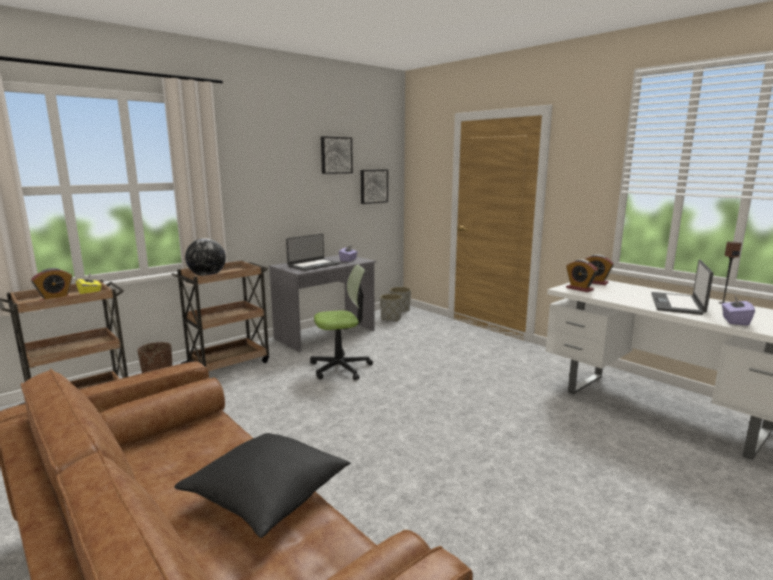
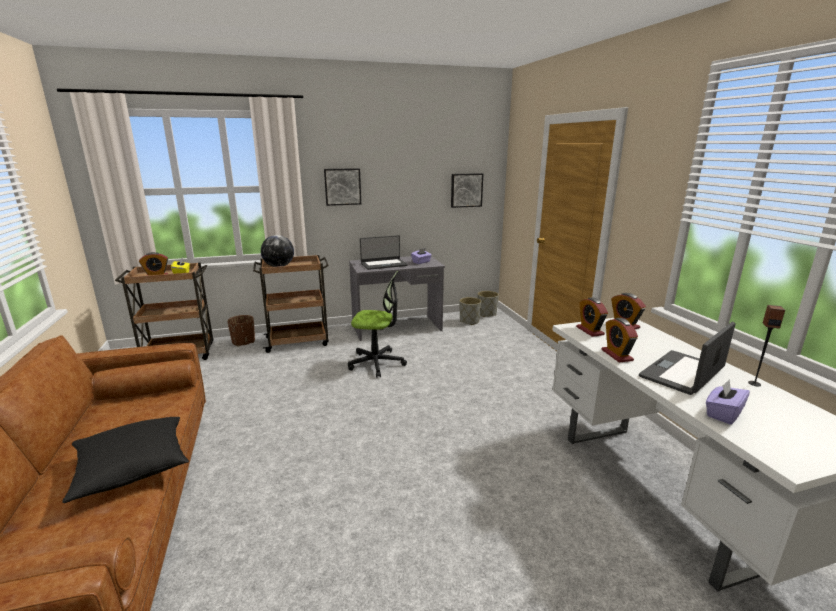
camera: 25 degrees right, 5 degrees up
(335, 155) = (423, 160): picture -> picture (342, 186)
(622, 300) = (617, 355): none -> alarm clock

